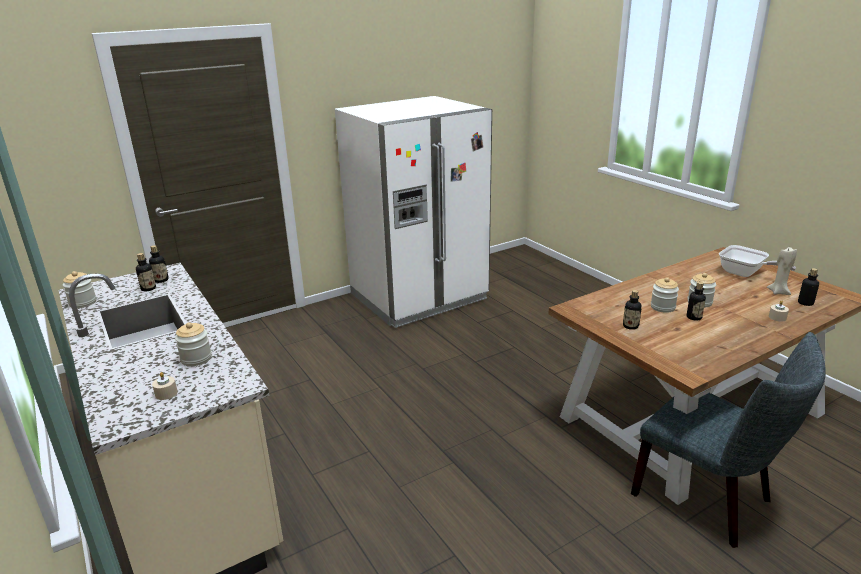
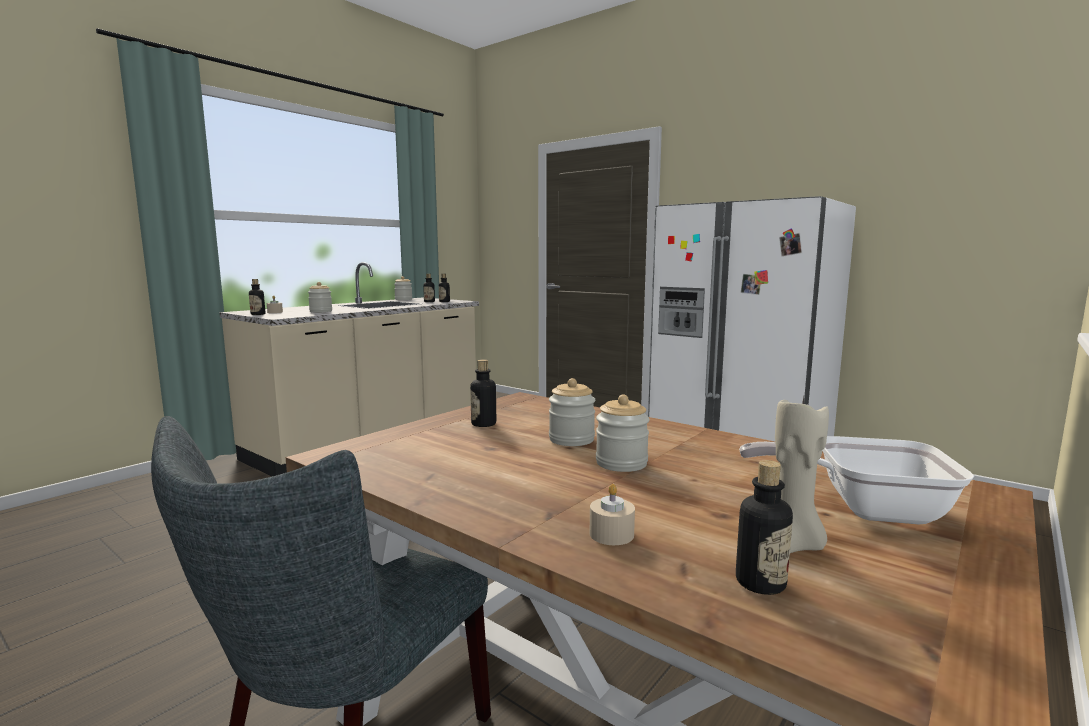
camera: 70 degrees right, 15 degrees down
(694, 317) = (546, 458): bottle -> bottle (258, 314)
(745, 274) = (865, 509): frying pan -> frying pan turned 75 degrees clockwise

